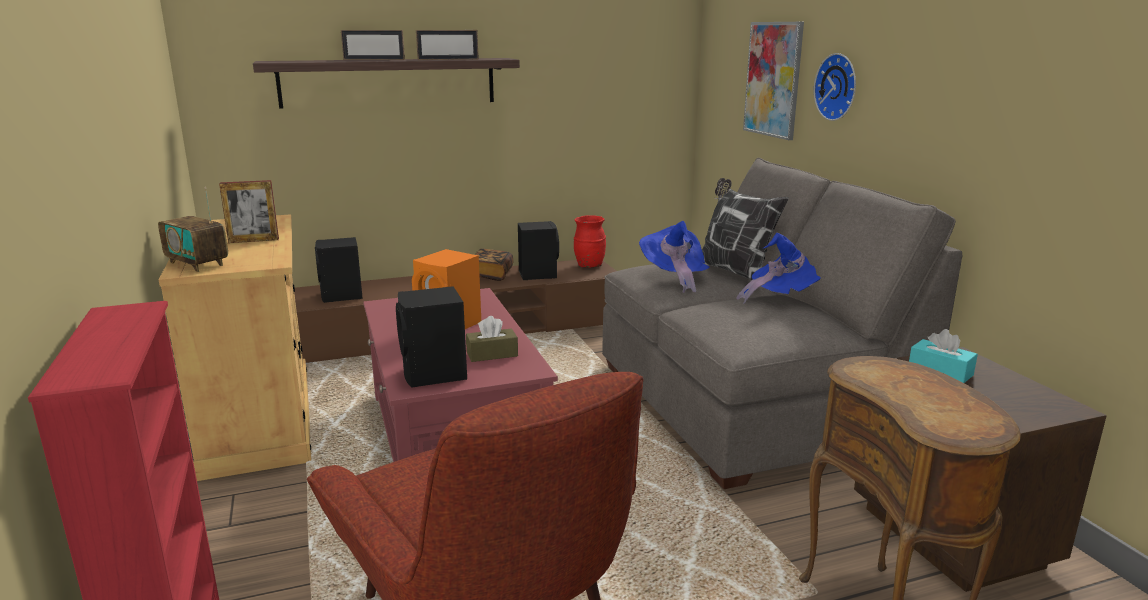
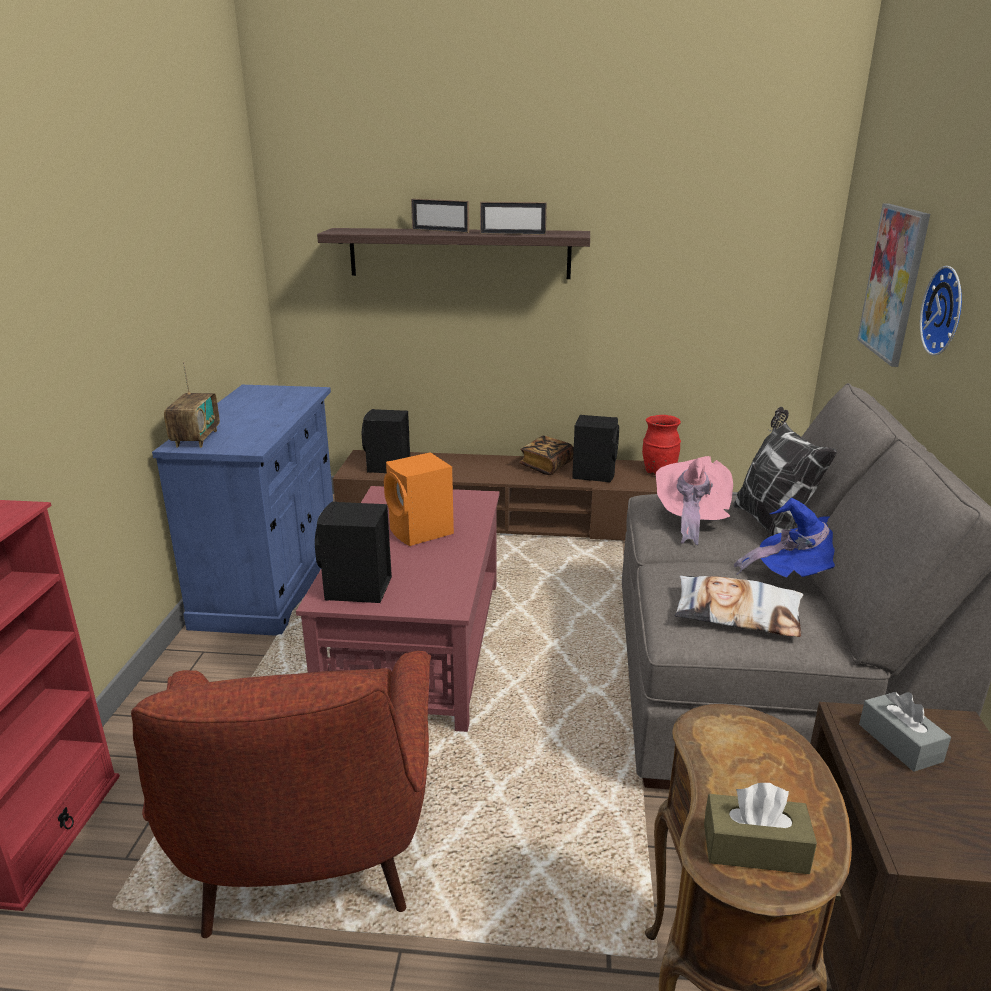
camera: 25 degrees right, 5 degrees up
(197, 264) = (196, 439): radio -> radio turned 150 degrees counterclockwise
(253, 240) = (266, 417): picture frame -> none
(260, 420) = (271, 580): beige cabinet -> blue cabinet
(492, 354) = (429, 577): brown tissue box -> brown tissue box (755, 848)
(674, 278) = (690, 520): blue hat -> pink hat
(768, 325) = (737, 613): none -> pillow
(940, 371) = (900, 743): turquoise tissue box -> grey tissue box

